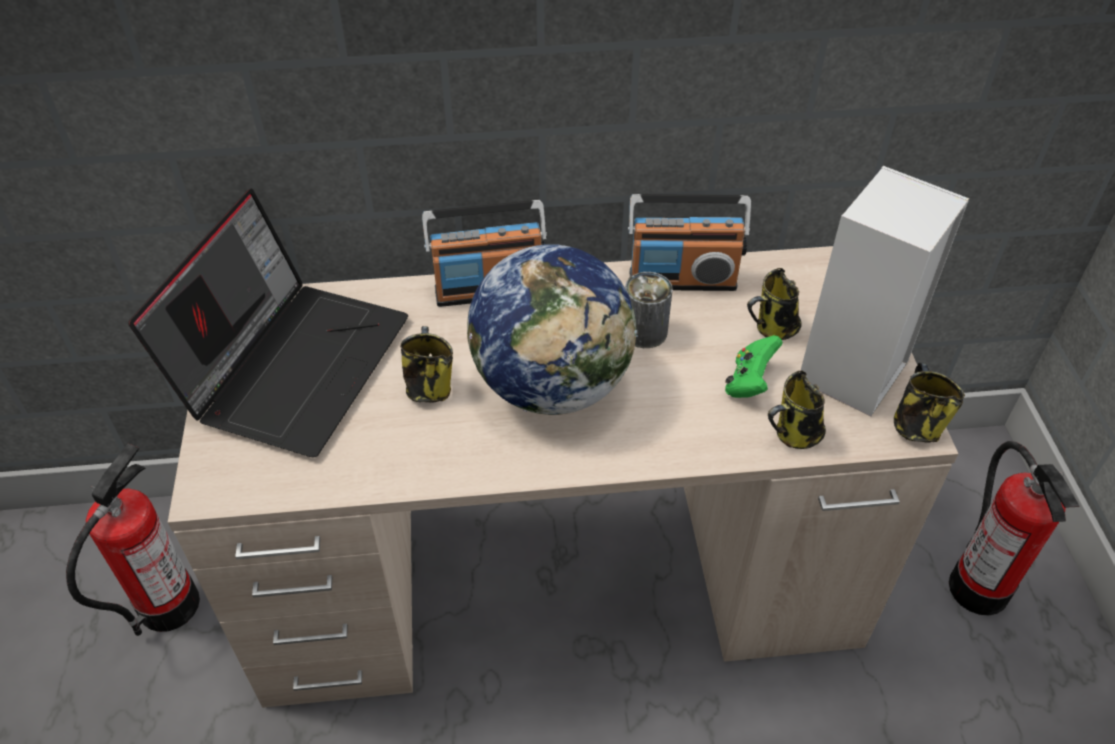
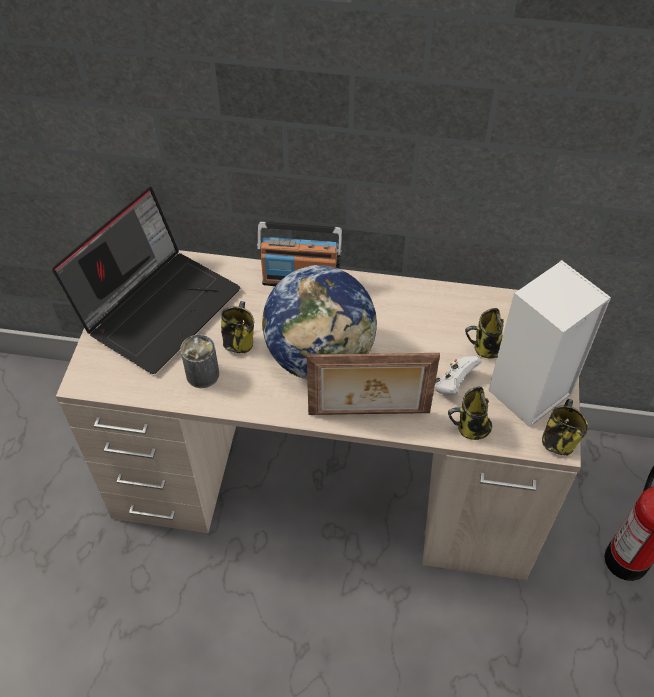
camera: 15 degrees right, 5 degrees up
(168, 605) = (69, 437): fire extinguisher -> none
(644, 331) = (395, 332): can -> can (202, 374)
(649, 447) = (369, 414): none -> picture frame
(682, 279) = (435, 298): radio -> none
(749, 382) = (454, 384): green game controller -> white game controller

